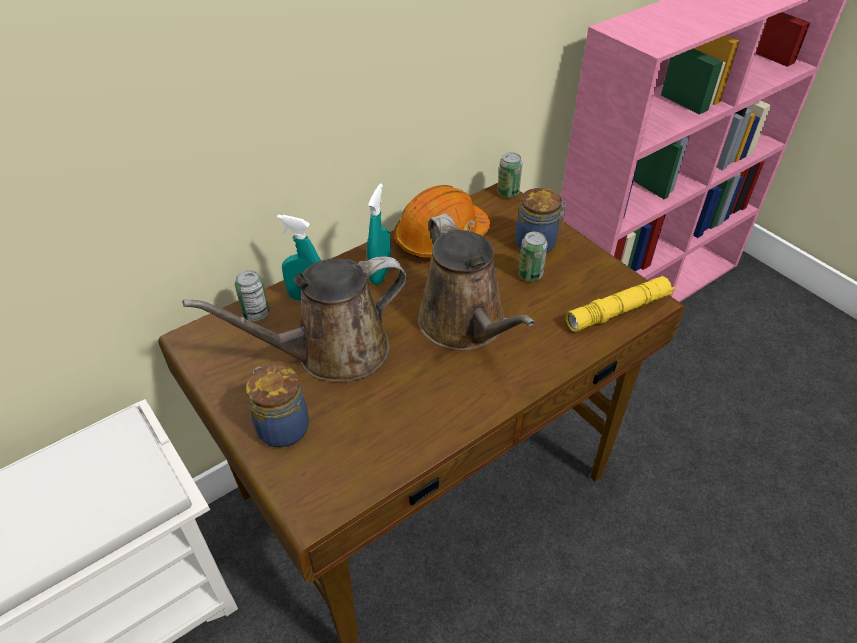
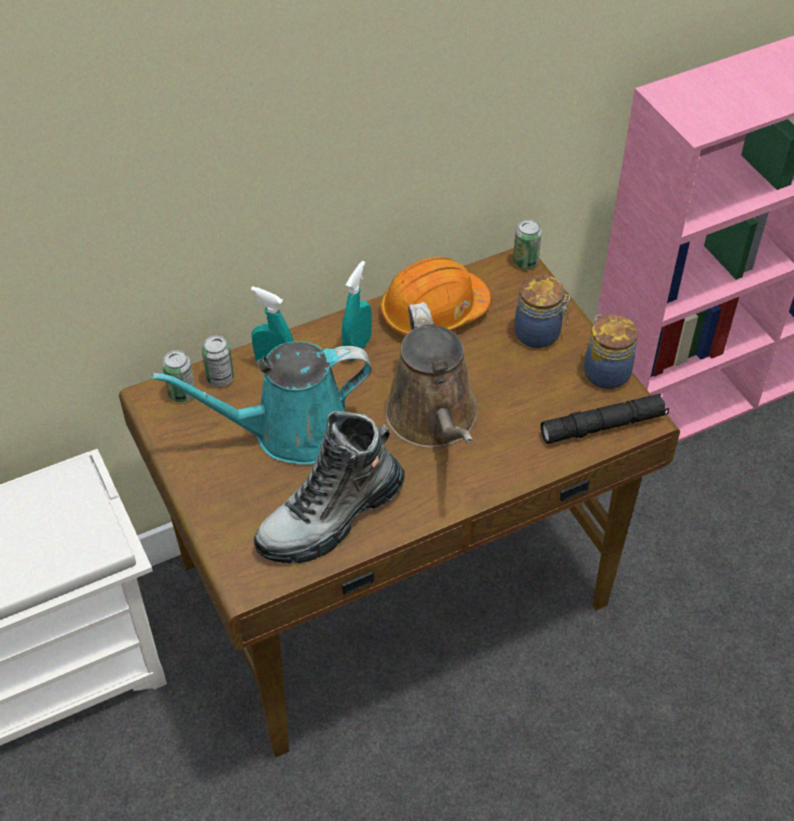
camera: 10 degrees right, 5 degrees up
(282, 427) = (230, 501): jar -> jar (605, 372)
(332, 352) = (291, 431): brown watering can -> turquoise watering can
(386, 428) = (330, 517): none -> boot
(530, 274) = (520, 370): can -> can (182, 393)
(619, 310) = (603, 426): yellow flashlight -> black flashlight

